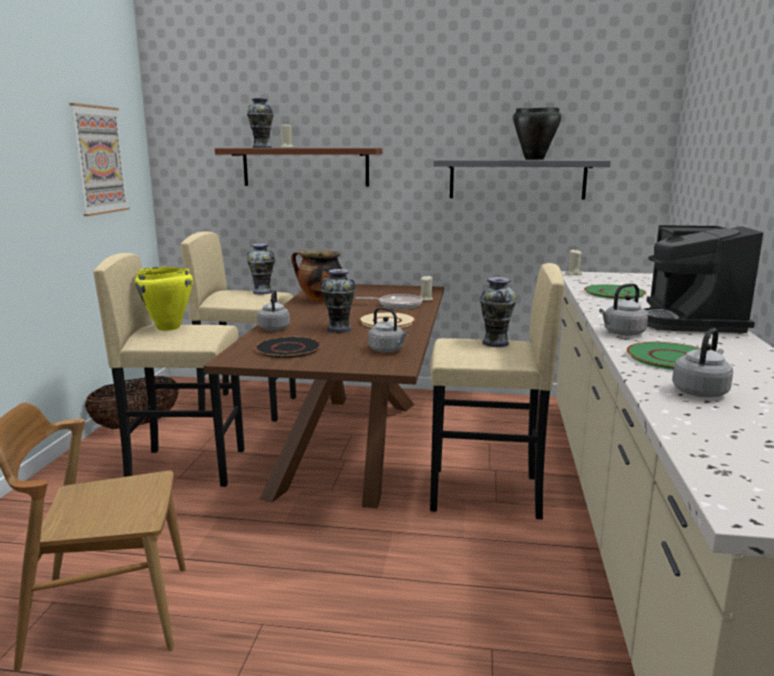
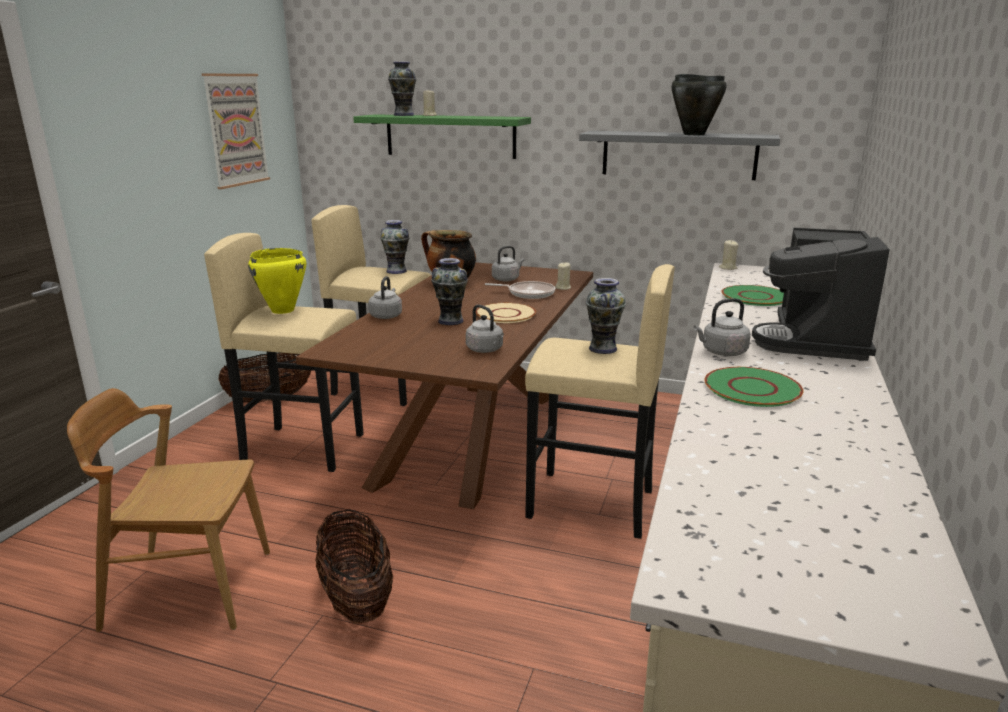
camera: 10 degrees right, 5 degrees up
(288, 348) = (387, 341): black plate -> none
(292, 604) = (356, 599): none -> basket
(305, 167) = (450, 136): brown shelf -> green shelf
(701, 391) = (750, 434): grey kettle -> grey kettle (507, 279)

